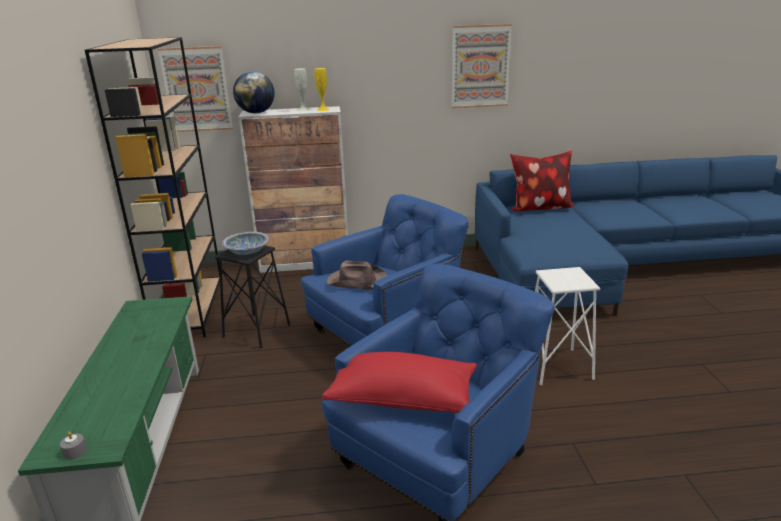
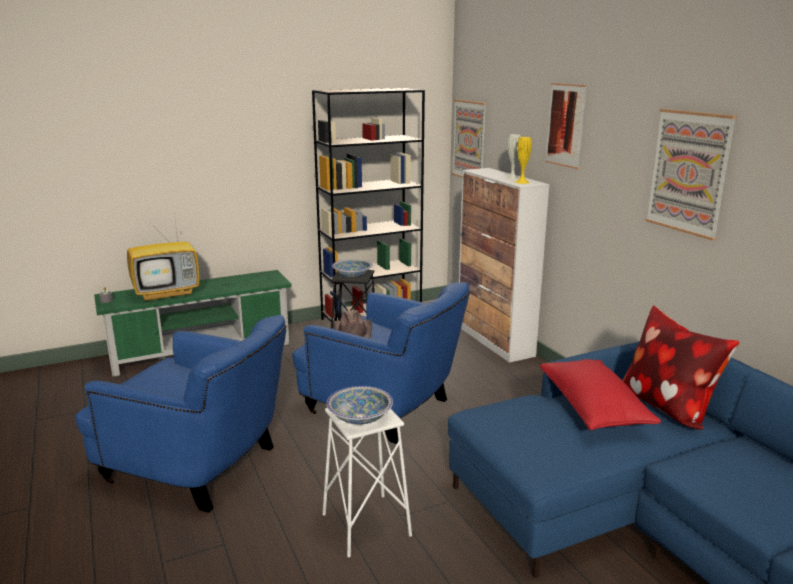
camera: 70 degrees right, 5 degrees down
(118, 387) = (168, 294): none -> television
(256, 113) = (482, 171): globe -> none
(349, 52) = (565, 125): none -> picture
(402, 398) = (164, 380): red pillow -> red pillow (593, 409)
(571, 279) = (360, 417): none -> bowl

